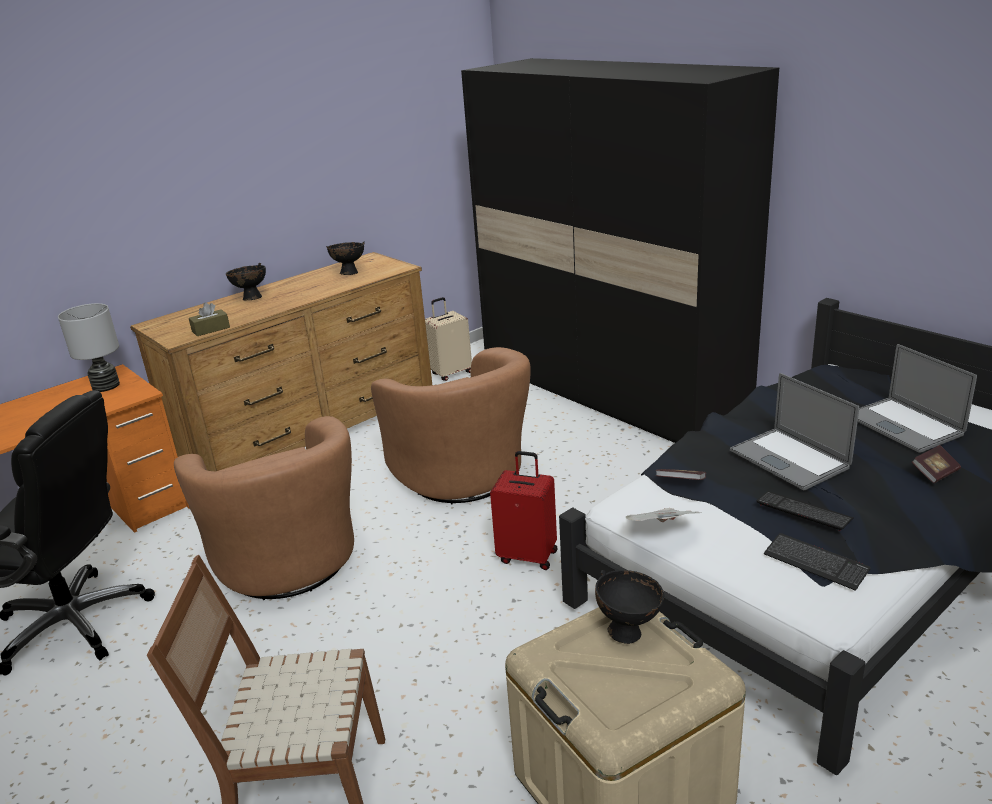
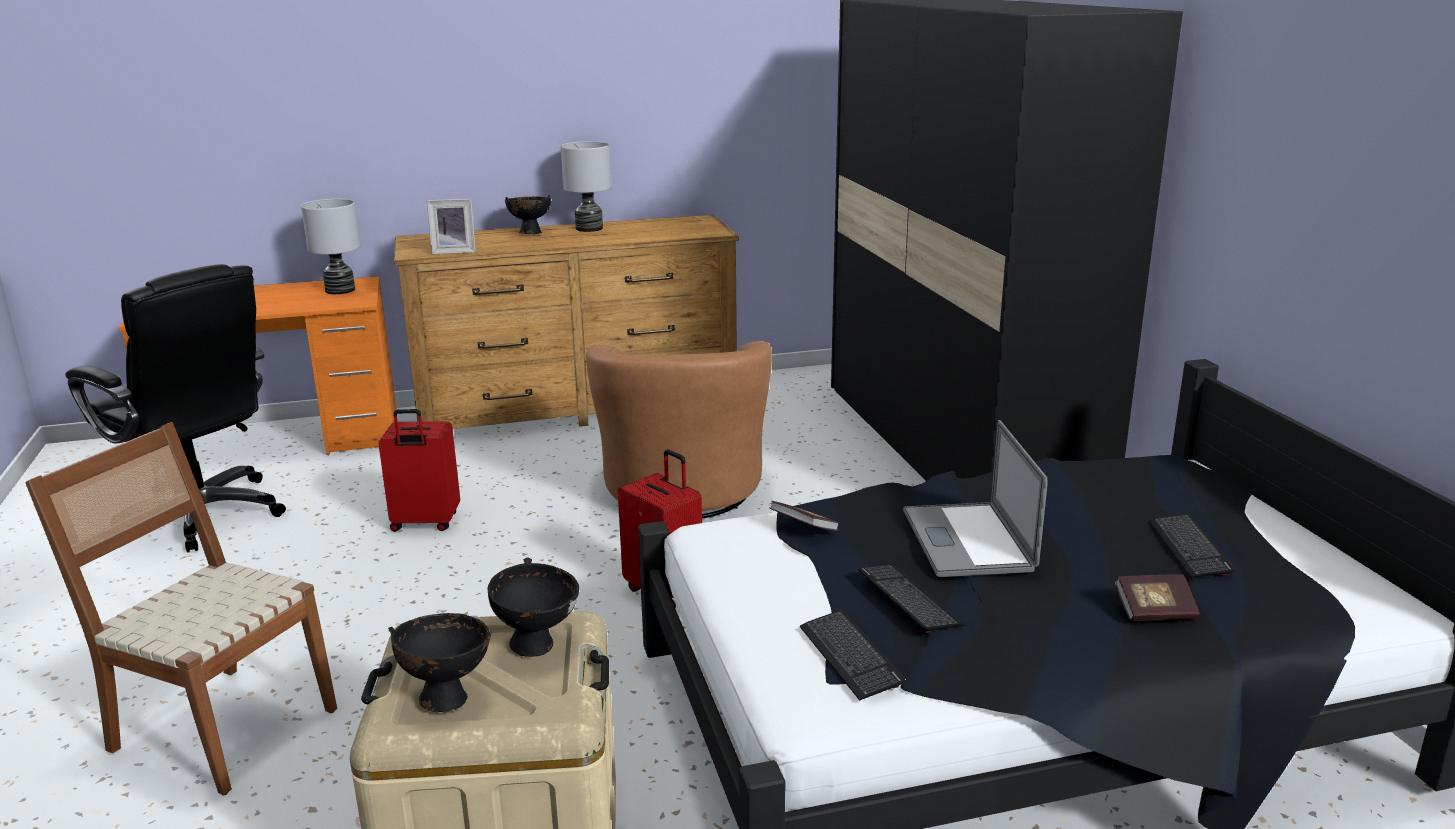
camera: 25 degrees right, 5 degrees down
(211, 329) = (454, 251): brown tissue box -> picture frame
(288, 564) = (425, 523): brown armchair -> red suitcase
(294, 284) = (589, 228): none -> grey table lamp
(349, 273) = (655, 228): black bowl -> black bowl (446, 698)
(451, 373) = (784, 388): beige suitcase -> none
(661, 531) = (717, 570): newspaper -> none
(903, 425) = (1189, 548): laptop -> keyboard

